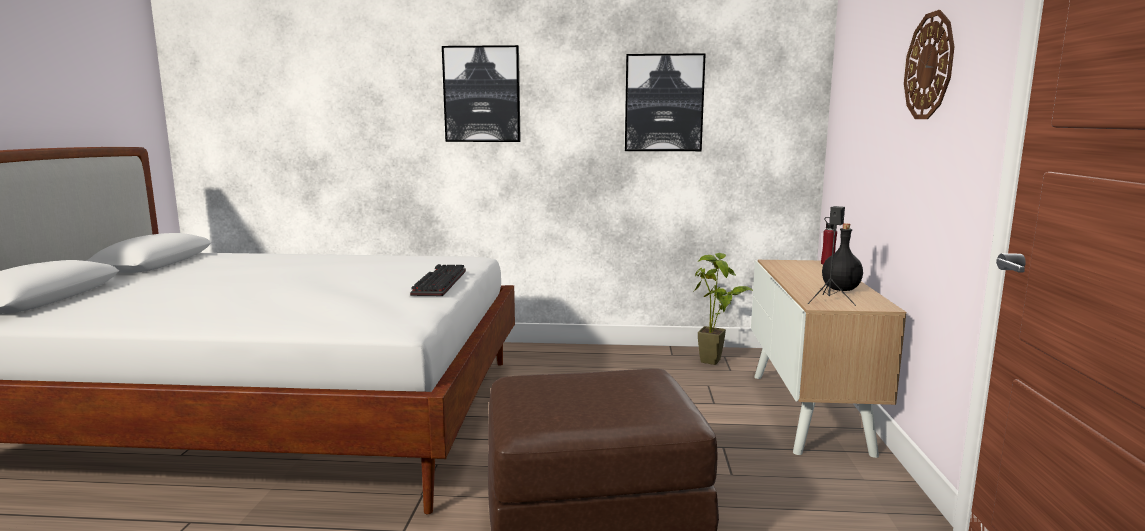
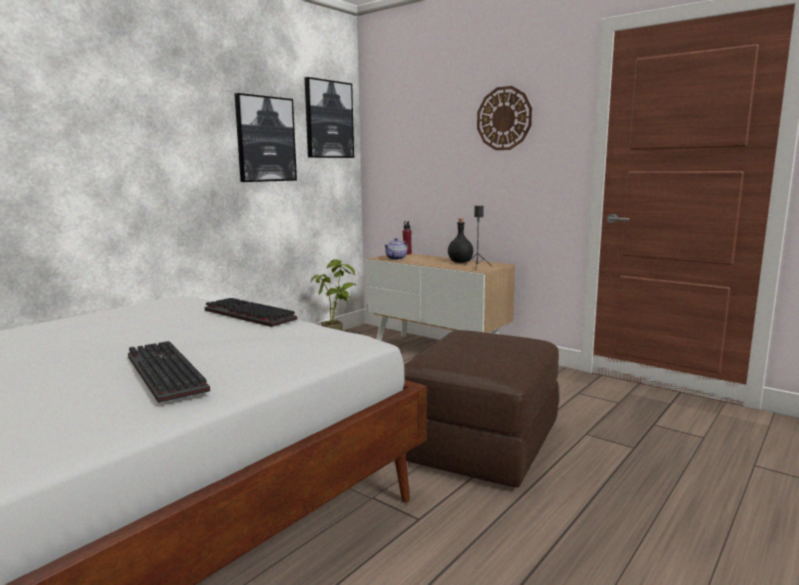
camera: 55 degrees left, 0 degrees up
(259, 302) = (162, 373): none -> keyboard
(482, 94) = (100, 123): picture -> picture (328, 119)
(786, 266) = (396, 258): none -> teapot

